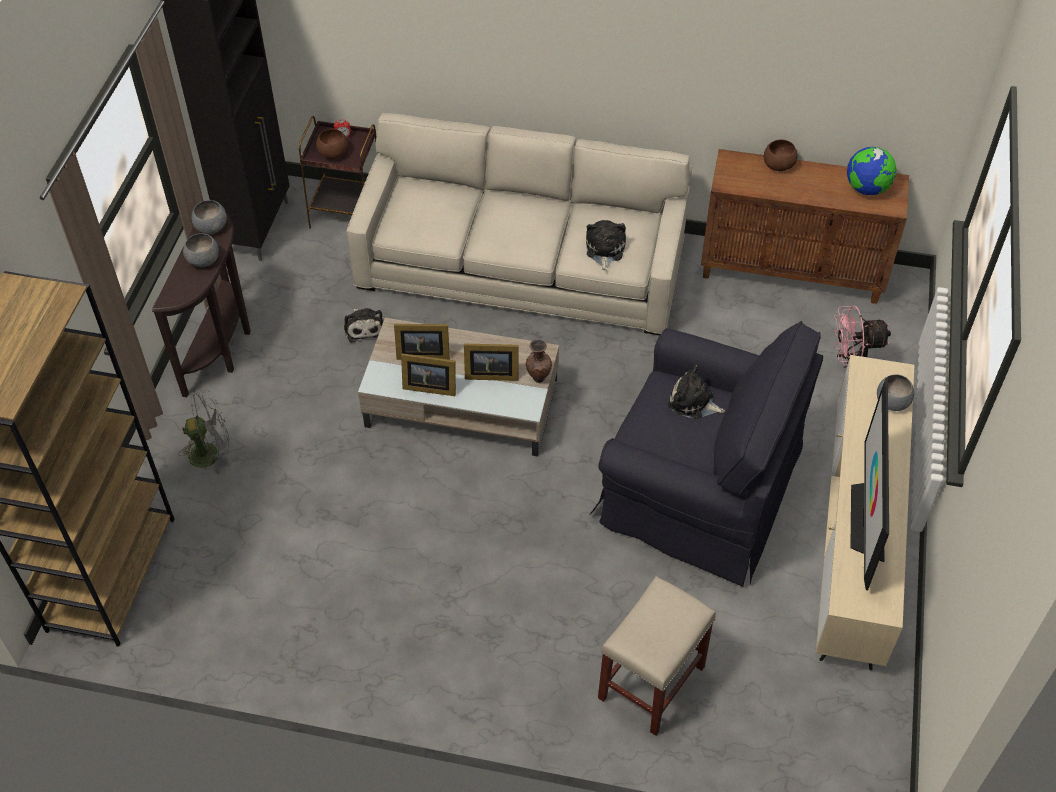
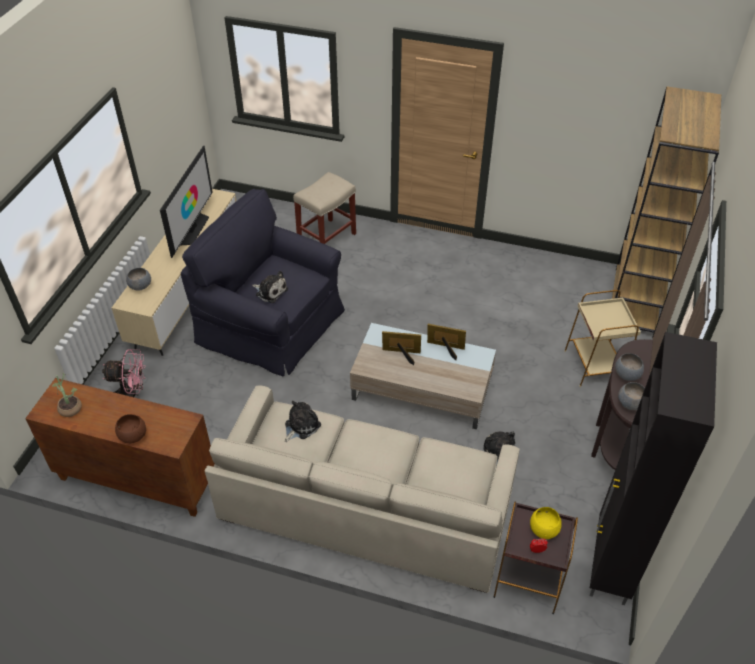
camera: 175 degrees left, 5 degrees down
(211, 453) = (594, 366): grey fan -> beige side table
(333, 153) = (543, 529): brown bowl -> yellow bowl
(421, 354) = (451, 372): picture frame -> none
(538, 377) = (368, 350): brown vase -> none
(604, 250) = (300, 426): plush toy -> plush toy turned 150 degrees counterclockwise
(866, 189) = (70, 406): globe -> potted plant

